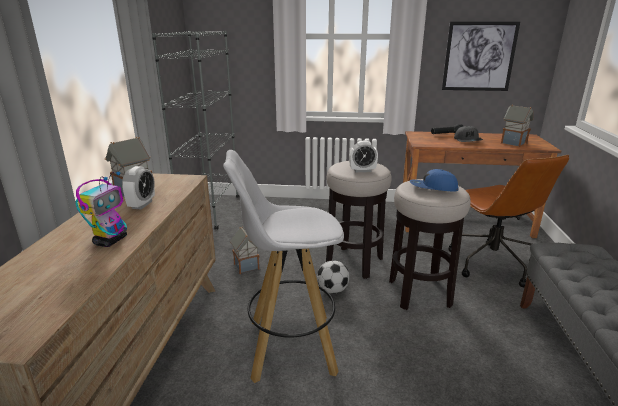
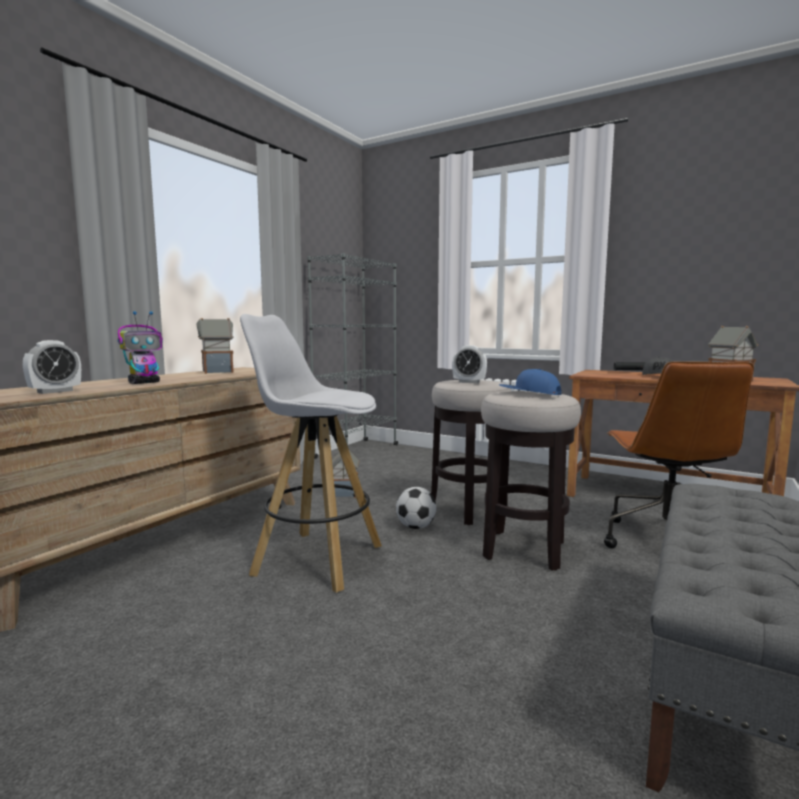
camera: 25 degrees right, 15 degrees down
(142, 205) = (208, 375): alarm clock -> alarm clock (55, 391)
(479, 56) = (691, 275): picture -> none

